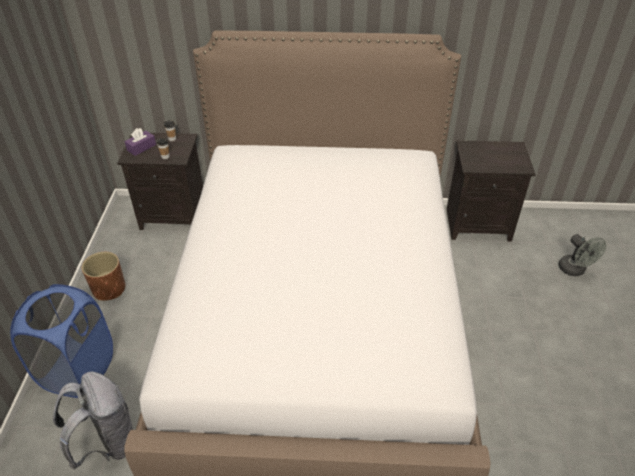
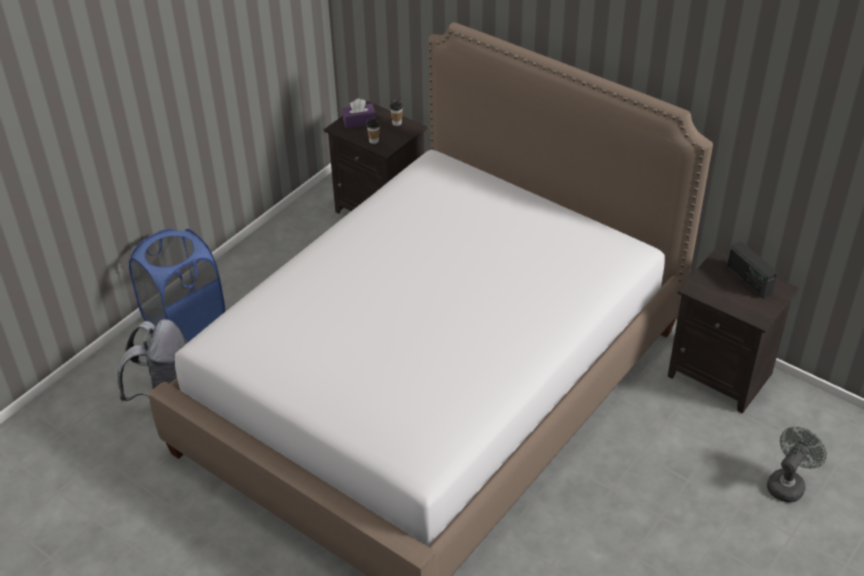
camera: 35 degrees right, 0 degrees up
(109, 289) = (263, 261): brown planter -> none
(494, 149) = (748, 281): none -> radio
(575, 270) = (788, 484): grey fan -> grey fan turned 150 degrees counterclockwise

